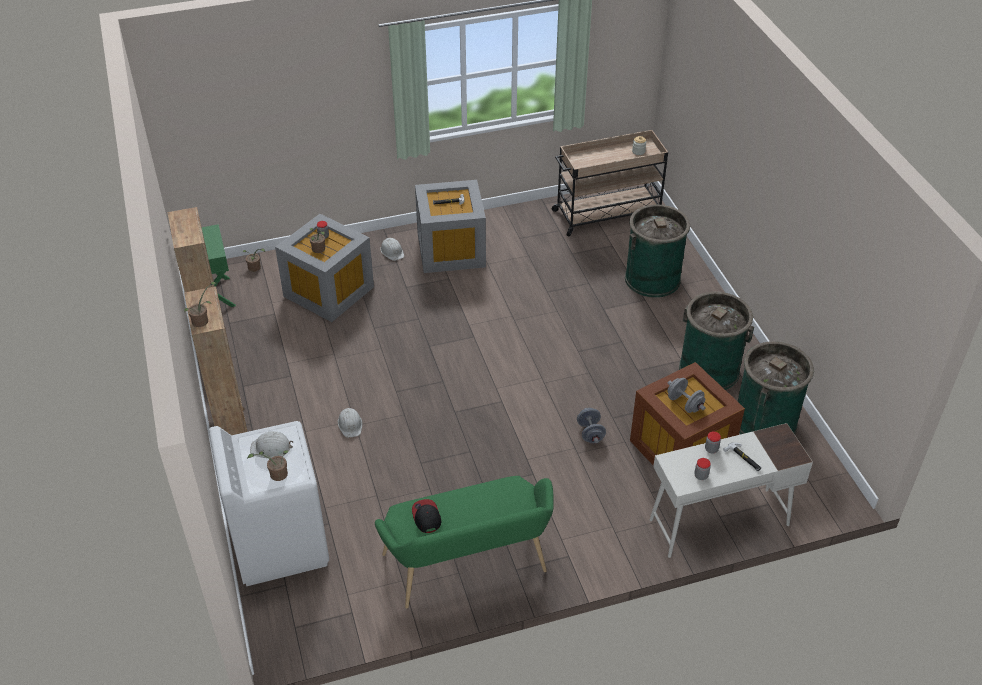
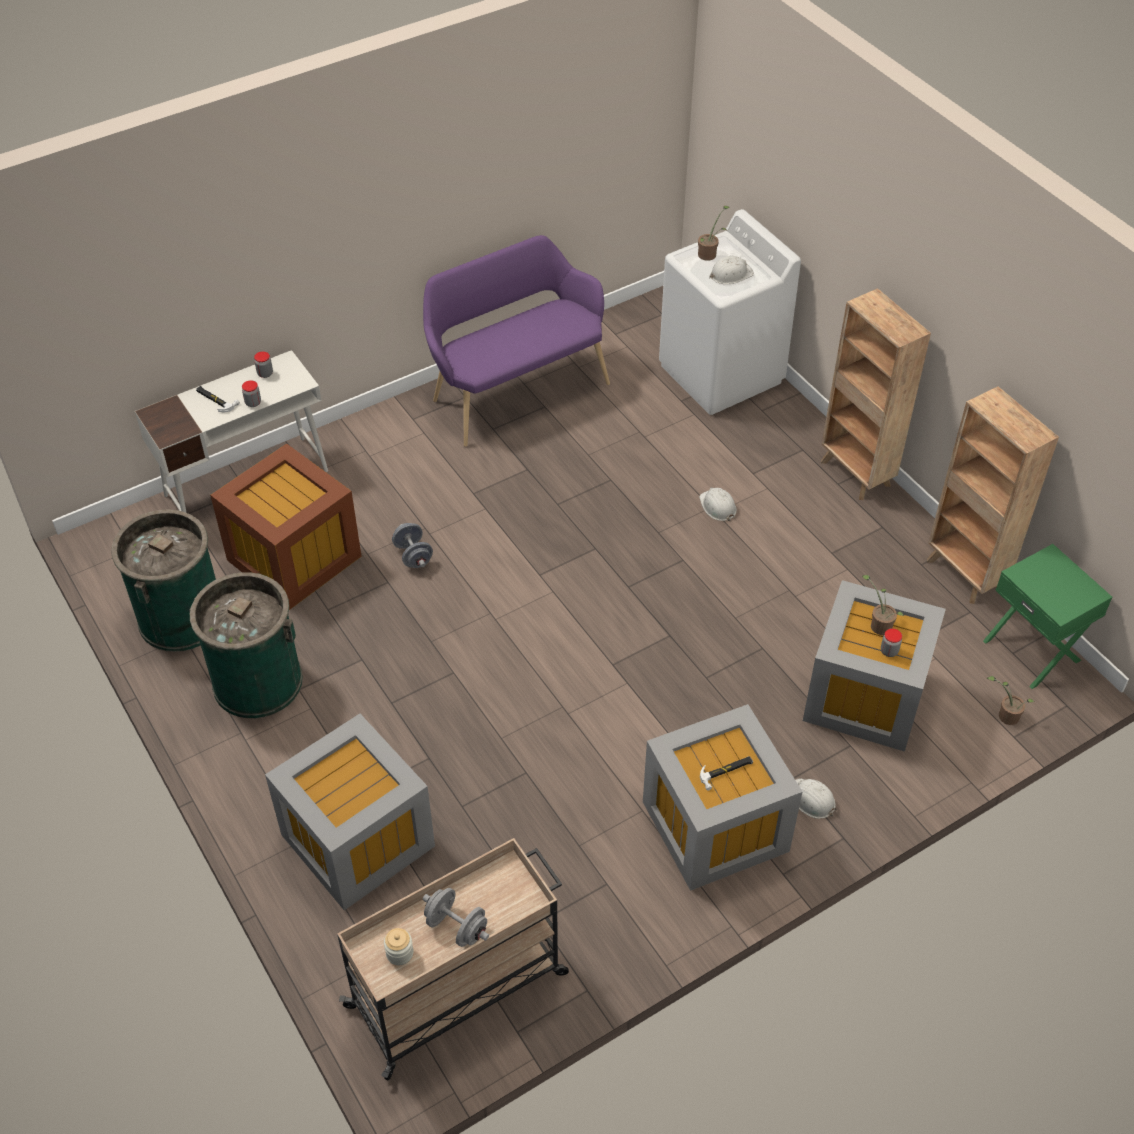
camera: 165 degrees right, 5 degrees up
(202, 320) = (878, 304): potted plant -> none
(426, 517) = (557, 325): cap -> none
(468, 568) = (515, 389): green bench -> purple bench
(652, 279) = (355, 840): green trash can -> grey storage box
(684, 403) = (287, 492): grey dumbbell -> grey dumbbell (456, 927)

